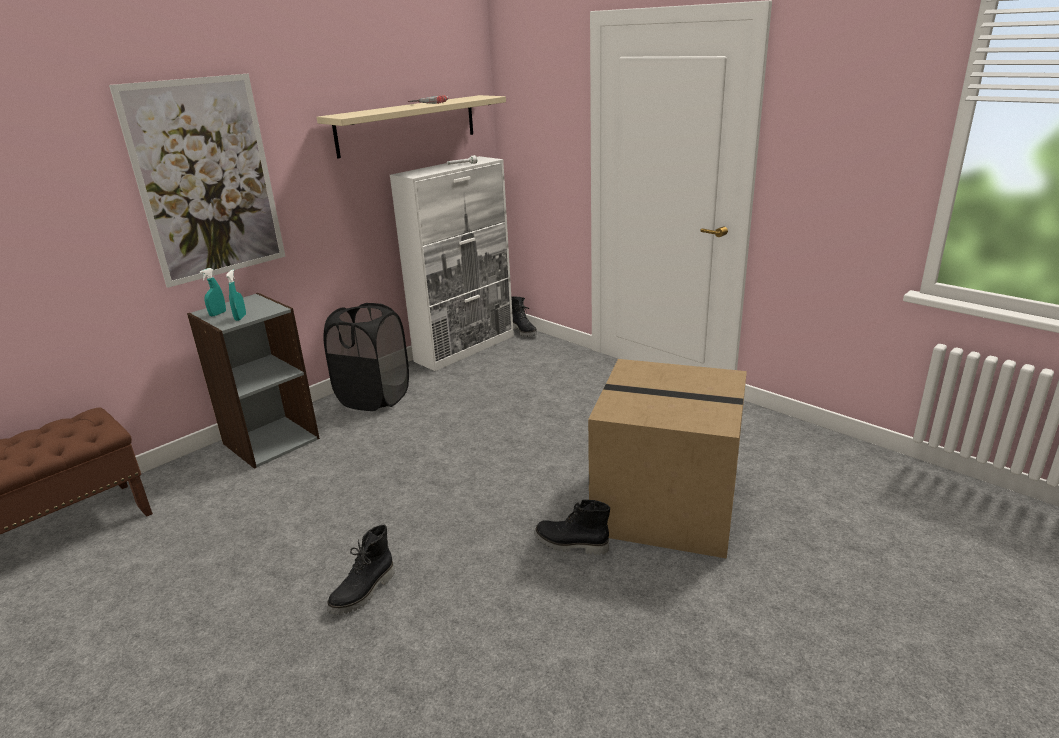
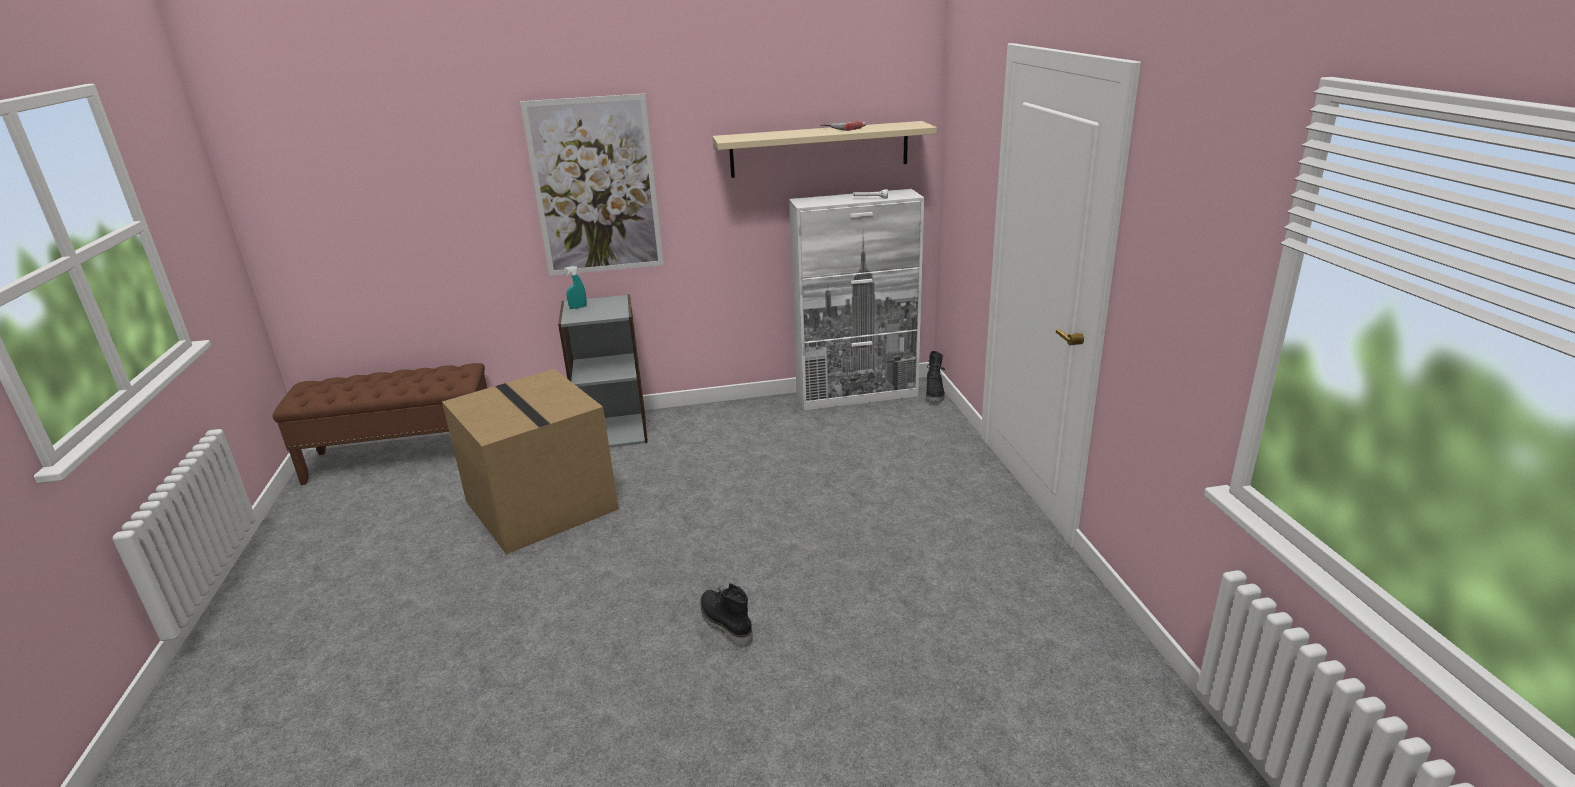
camera: 35 degrees right, 0 degrees up
(240, 317) = (586, 315): turquoise spray bottle -> none
(364, 593) = (541, 586): black boot -> none
(374, 397) = (726, 419): black laundry basket -> none
(668, 504) = (853, 630): cardboard box -> cardboard box (543, 505)

